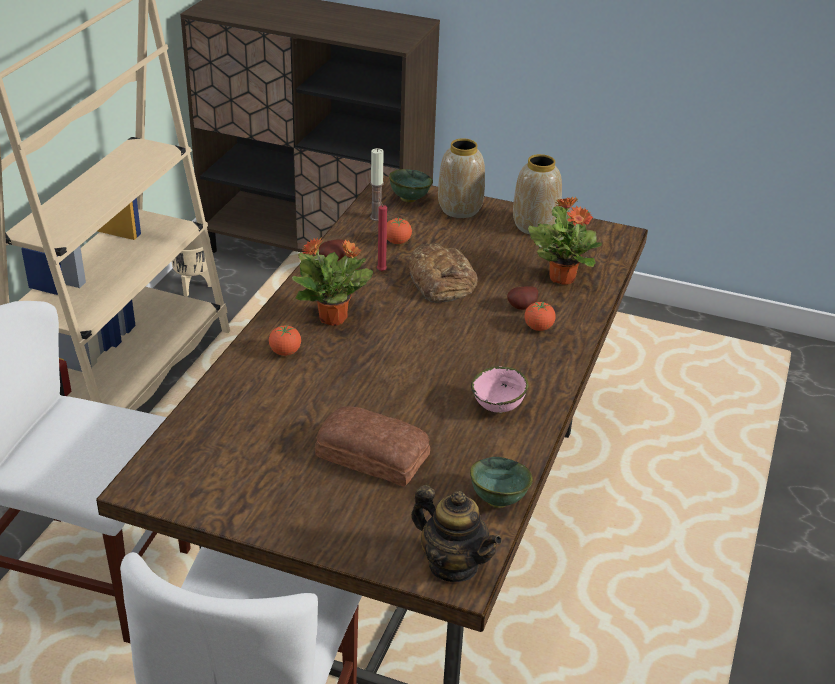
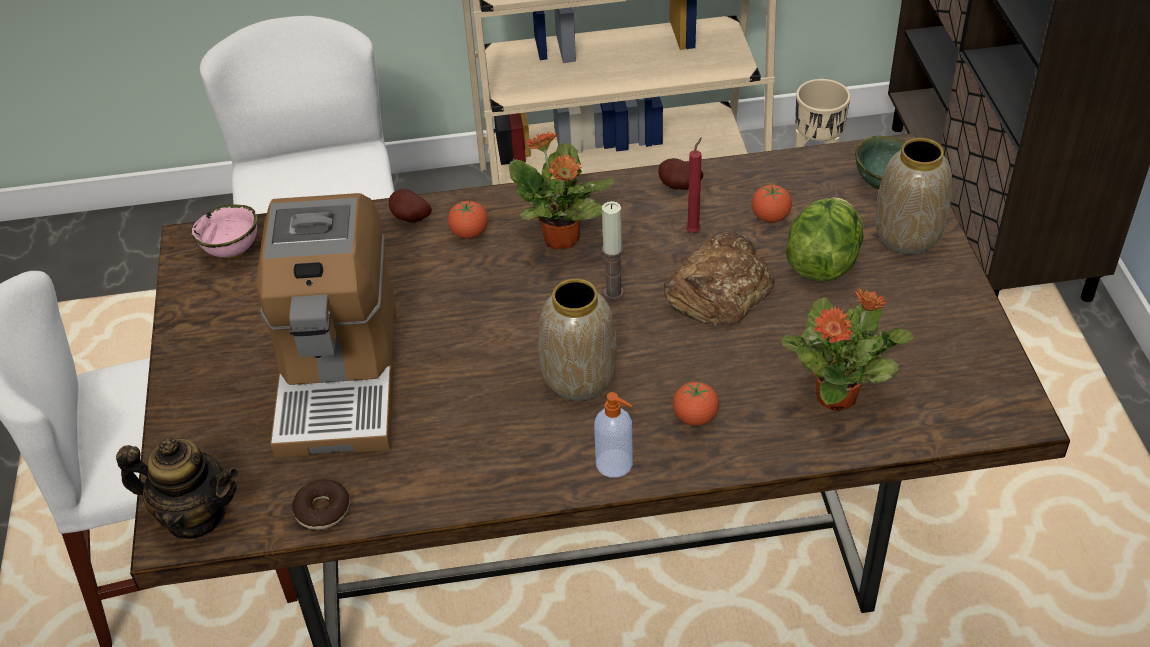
camera: 65 degrees right, 10 degrees up
(372, 454) = (339, 376): bread -> coffee machine
(376, 217) = (808, 177): candle -> candle (613, 293)
(453, 565) = (195, 515): teapot -> teapot turned 90 degrees counterclockwise
(454, 241) = (822, 263): none -> lettuce
(497, 500) = (322, 510): green bowl -> donut
(499, 408) = (494, 446): pink bowl -> pink bowl (232, 252)
(523, 308) = (728, 385): potato -> potato (409, 219)
(534, 226) = (943, 319): vase -> vase (580, 378)
(552, 368) = (615, 464): none -> soap dispenser

